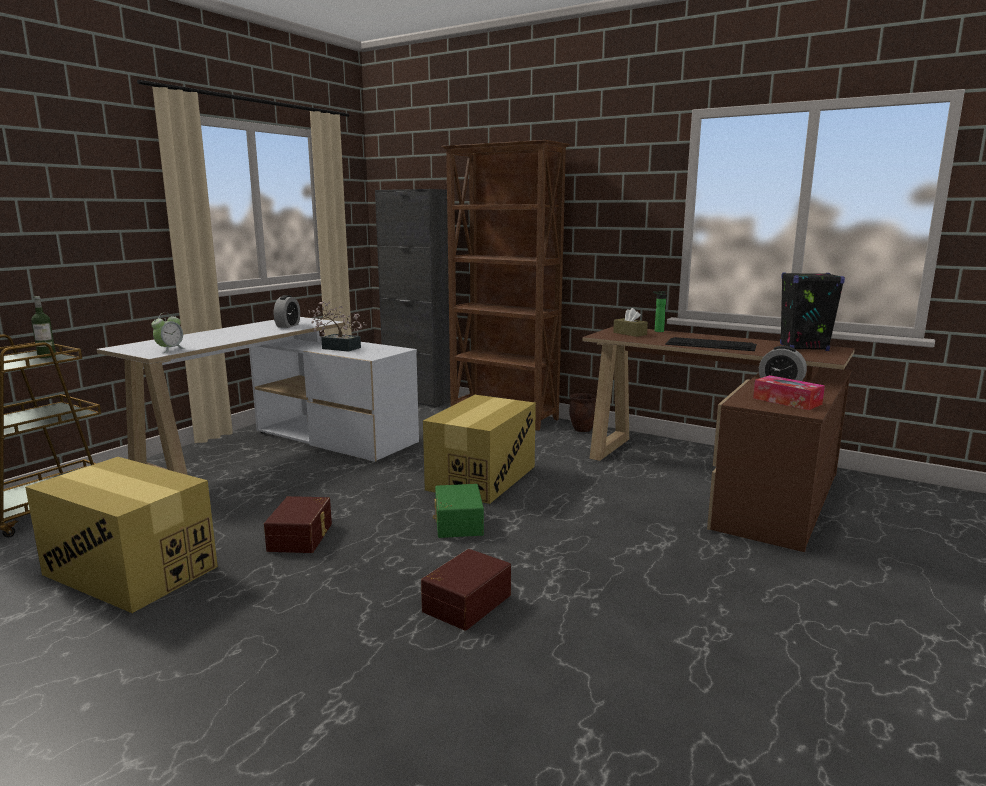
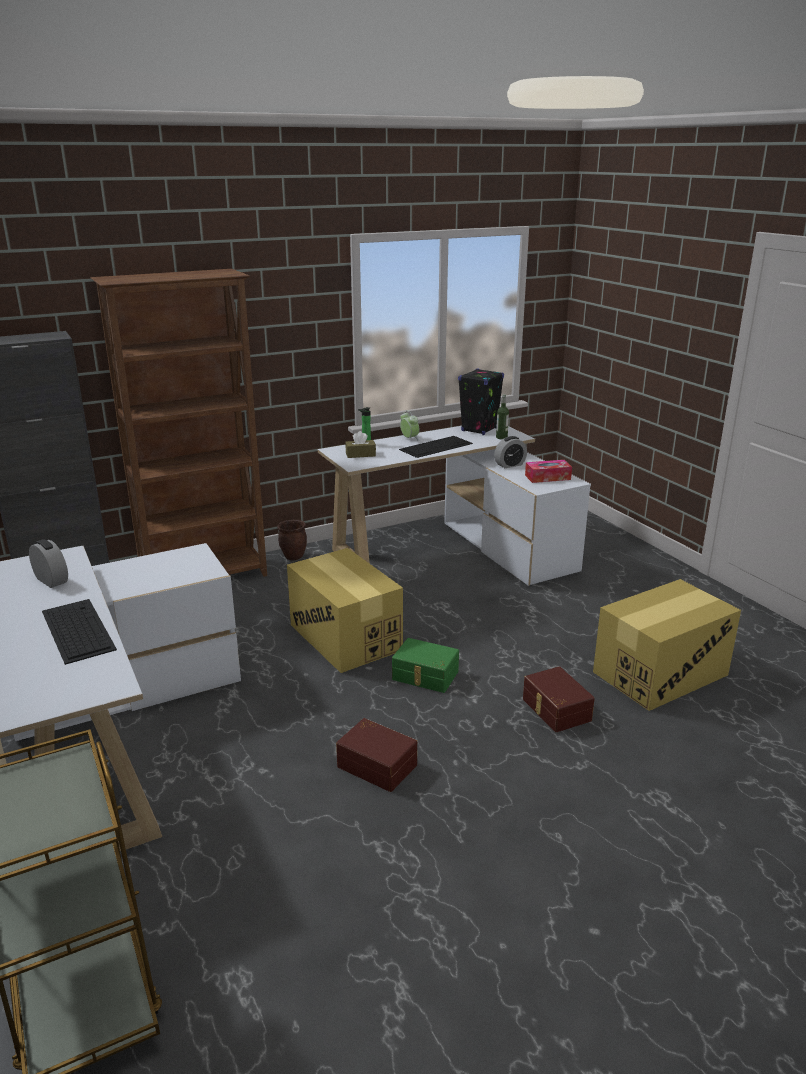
camera: 60 degrees left, 10 degrees up
(47, 356) = (44, 770): bottle -> bottle (501, 437)
(130, 570) = (358, 892): cardboard box -> cardboard box (660, 673)
(170, 349) = (100, 674): alarm clock -> alarm clock (409, 439)
(225, 338) = (77, 629): none -> keyboard
(338, 347) = (131, 579): potted plant -> none
(719, 480) = (455, 549): brown desk -> white desk

